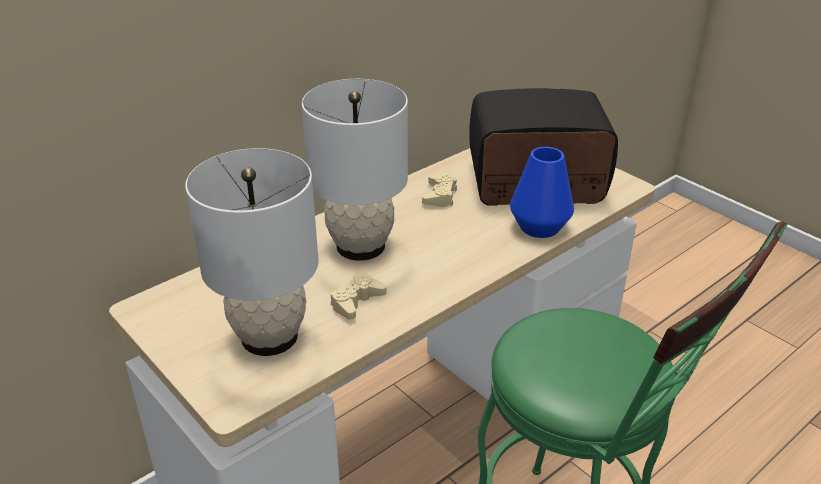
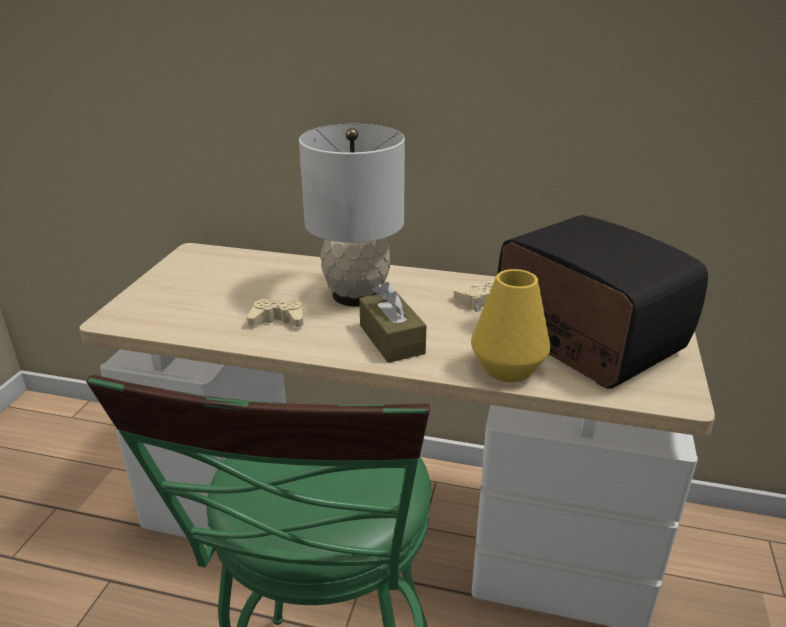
camera: 55 degrees right, 5 degrees down
(270, 337) = (200, 304): white table lamp -> none
(451, 257) = (391, 339): none -> brown tissue box
(539, 227) = (507, 368): blue vase -> yellow vase

